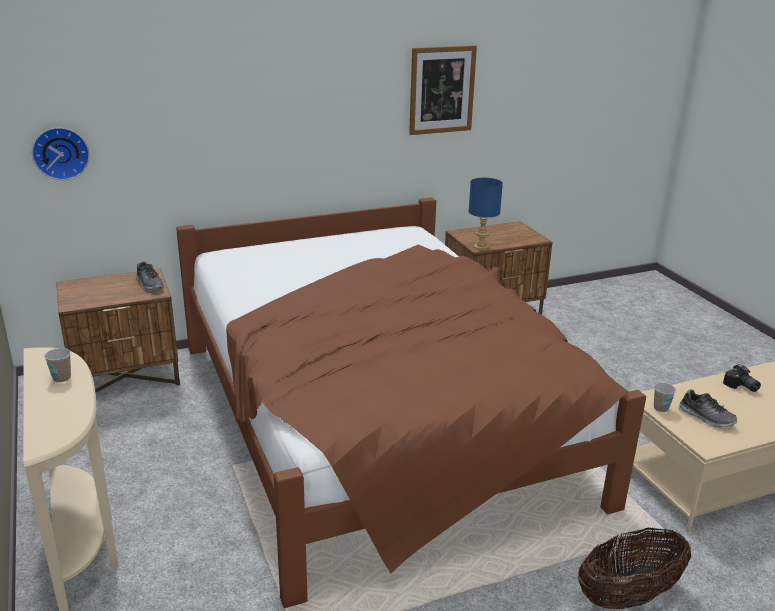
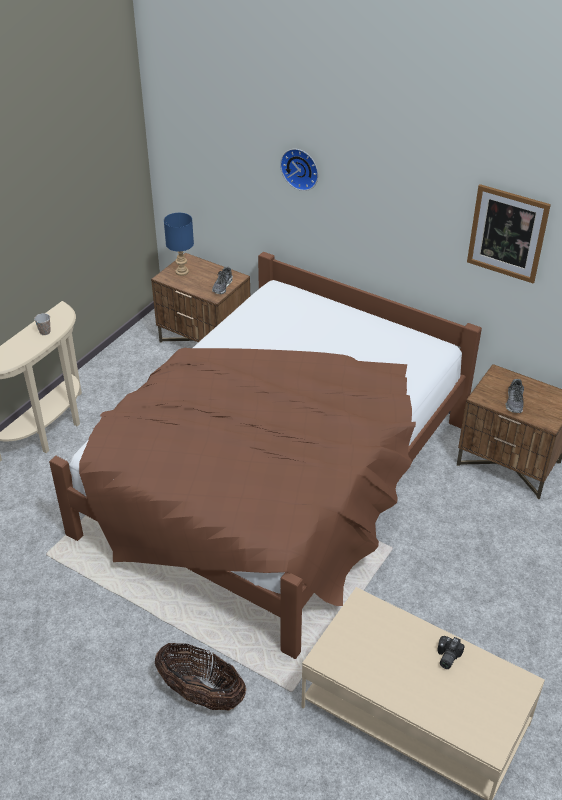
camera: 55 degrees right, 15 degrees up
(60, 152) = (197, 166): wall clock -> wall clock (301, 168)
(482, 247) = (484, 398): blue table lamp -> blue table lamp (182, 272)
(661, 408) = (354, 613): cup -> none
(706, 417) = (367, 646): shoe -> shoe (514, 402)

